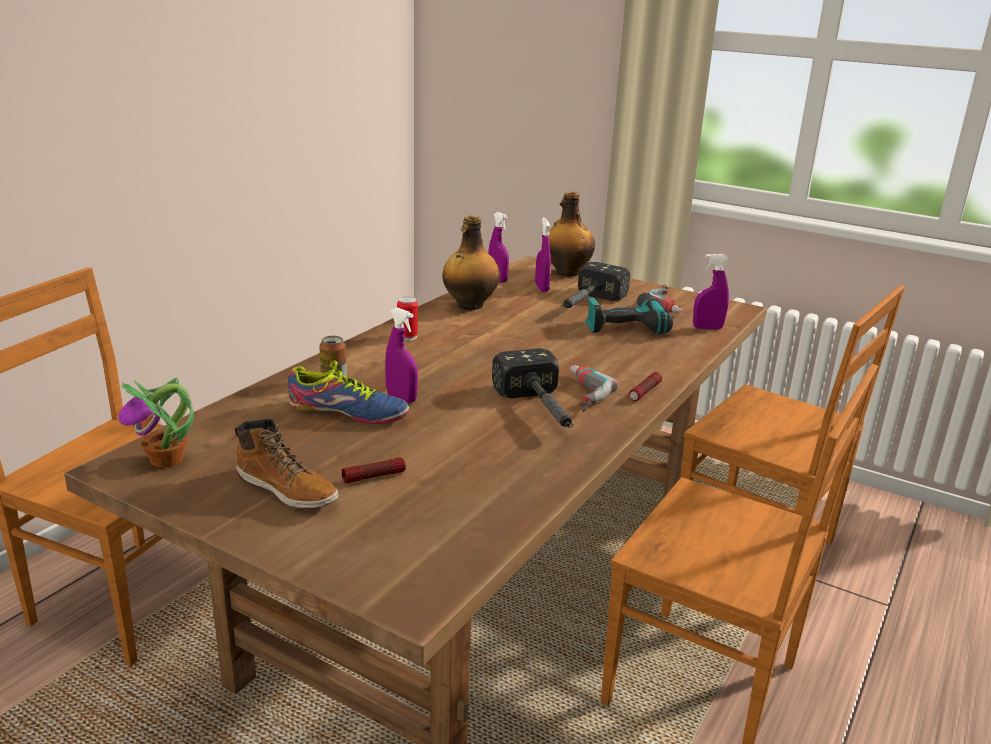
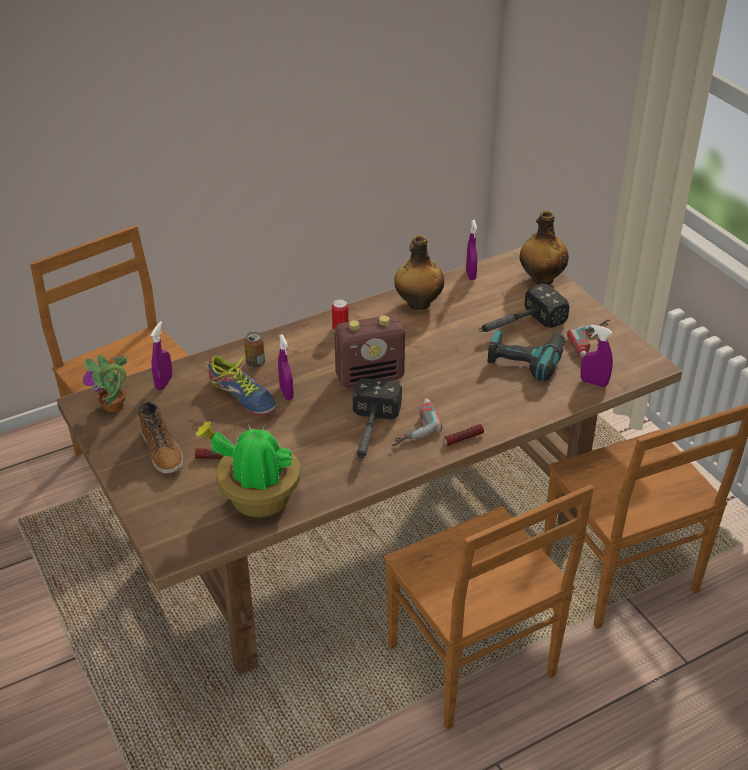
camera: 30 degrees right, 15 degrees up
(473, 504) = (257, 498): none -> potted plant
(485, 366) = (370, 377): none -> radio
(541, 288) = (499, 295): purple spray bottle -> purple spray bottle (164, 383)

